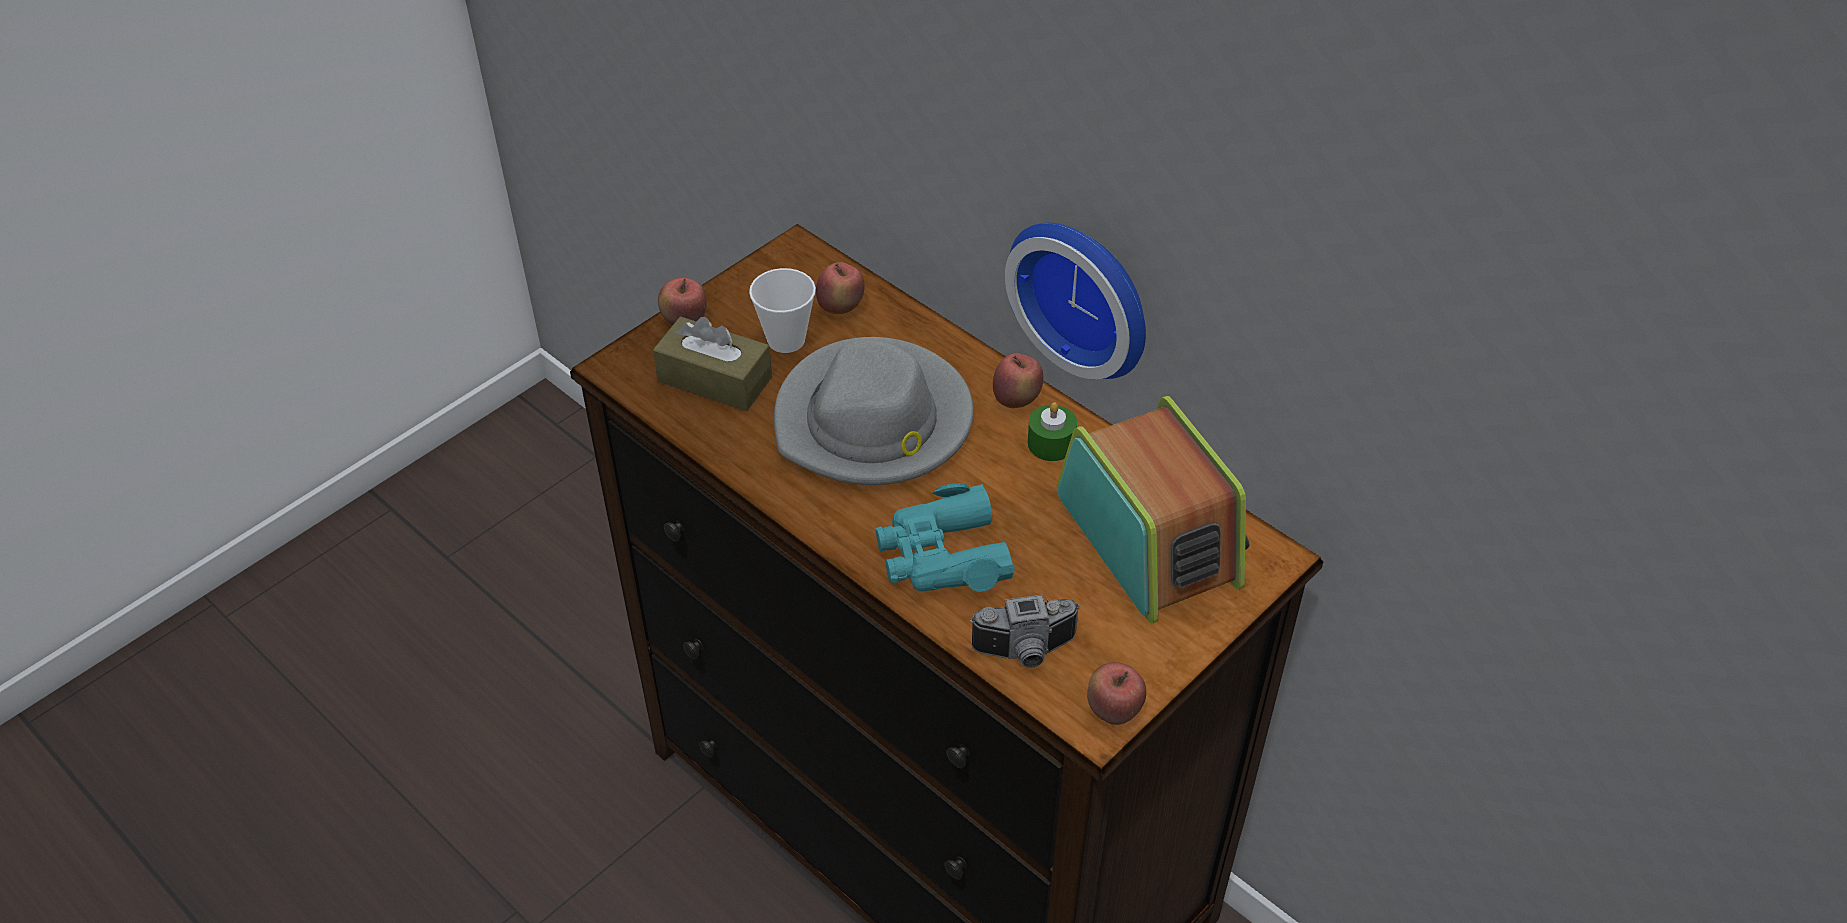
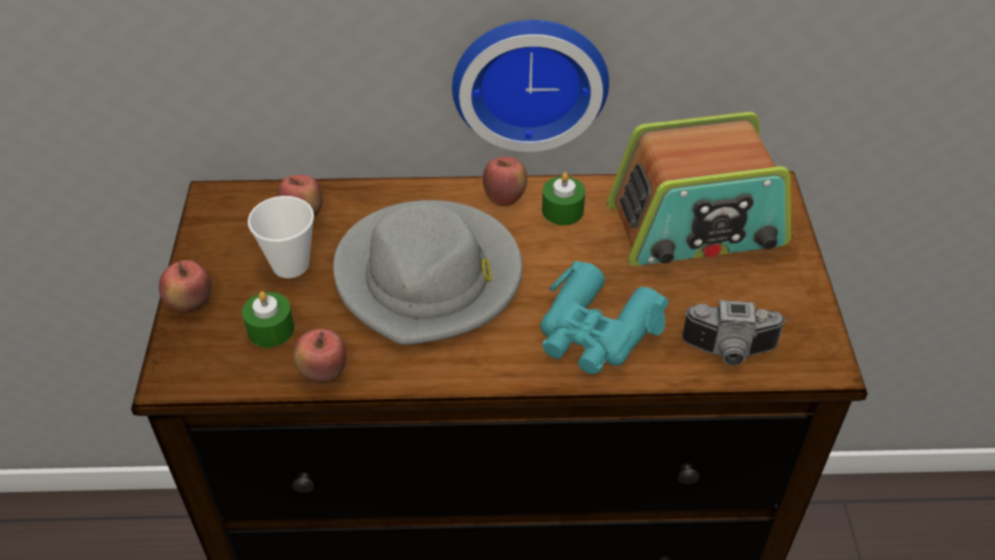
camera: 45 degrees left, 0 degrees up
(715, 379) = (271, 329): brown tissue box -> green candle
(1026, 653) = (729, 352): camera -> camera turned 60 degrees clockwise
(1113, 712) = (824, 347): apple -> apple (323, 373)
(1149, 538) = (696, 227): radio -> radio turned 150 degrees clockwise

